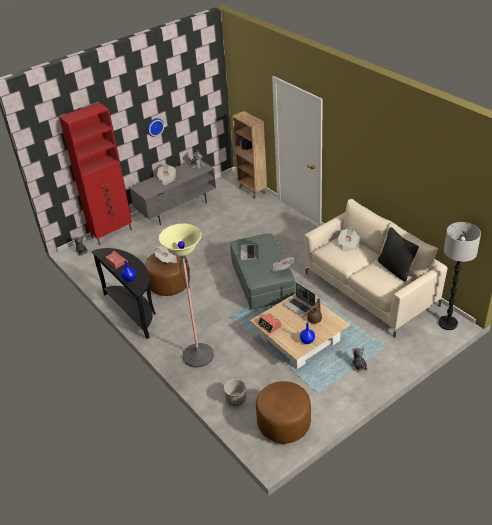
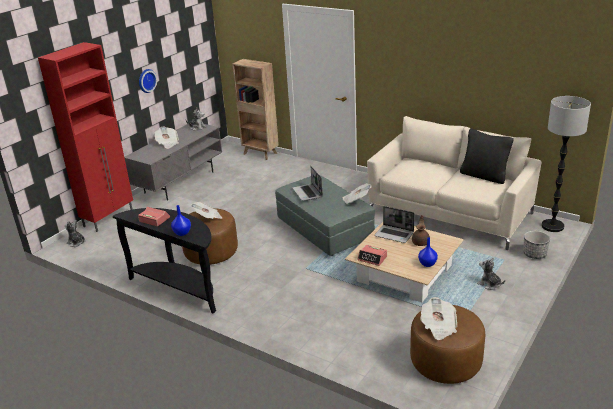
camera: 20 degrees left, 10 degrees down
(198, 355) = (291, 316): floor lamp -> none
(235, 399) = (368, 350): planter -> planter (534, 254)
(348, 245) = (417, 165): newspaper -> newspaper (438, 327)

